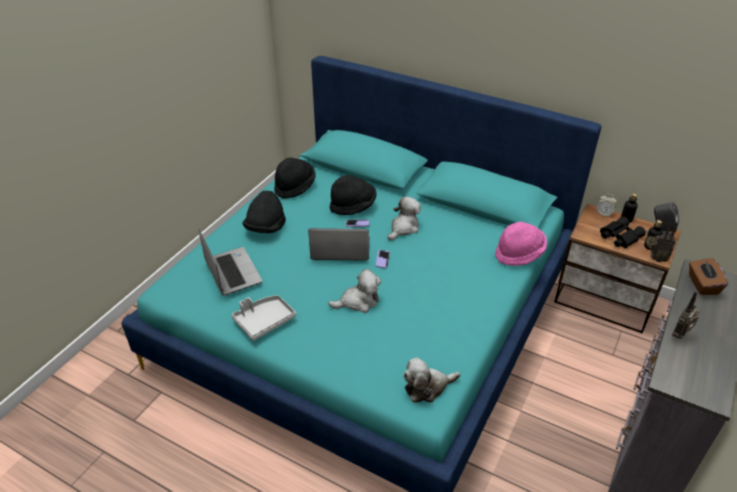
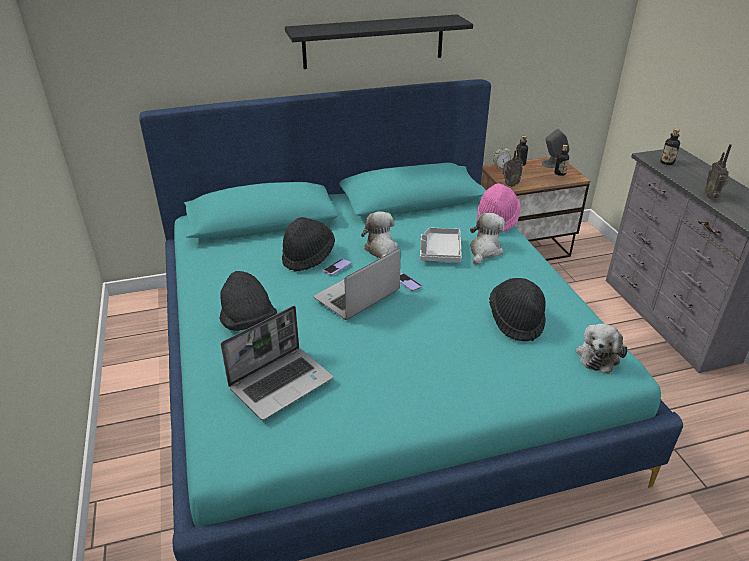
camera: 45 degrees left, 5 degrees down
(231, 272) = (281, 383): laptop -> laptop turned 120 degrees clockwise
(264, 321) = (388, 404): grey tray -> grey tray (440, 251)
(295, 187) = (219, 270): black hat -> black hat (516, 320)
(358, 301) = (441, 329): plush toy -> plush toy (484, 251)
(501, 57) = (373, 41): none -> black shelf
(619, 236) = (533, 176): black binoculars -> none
(657, 259) = (575, 179): radio -> radio (509, 185)
(702, 285) = (667, 162): brown tissue box -> bottle

